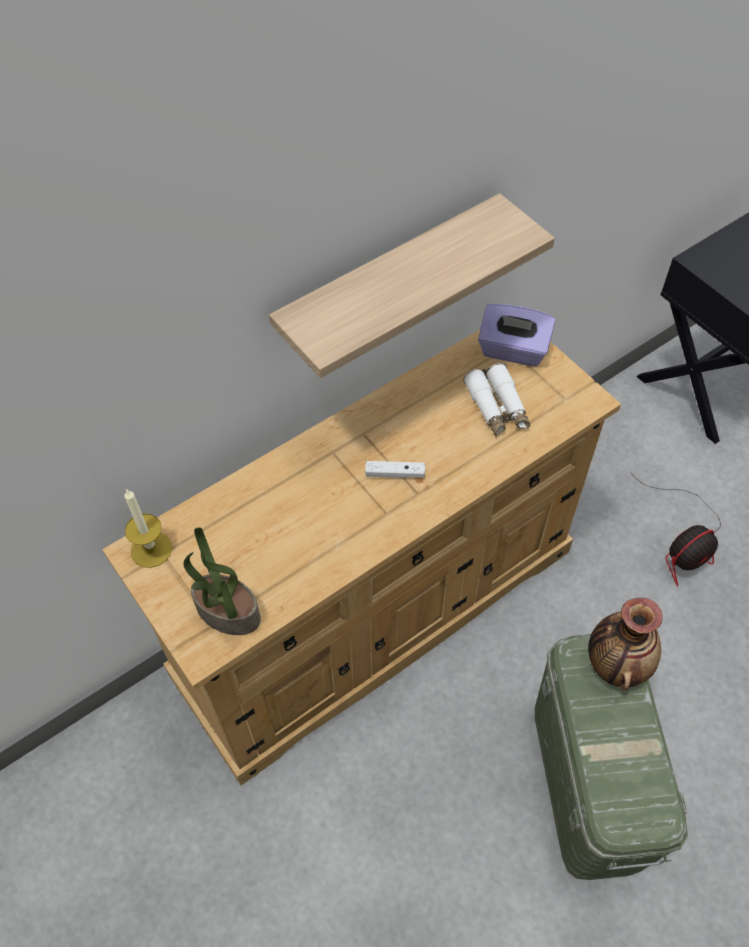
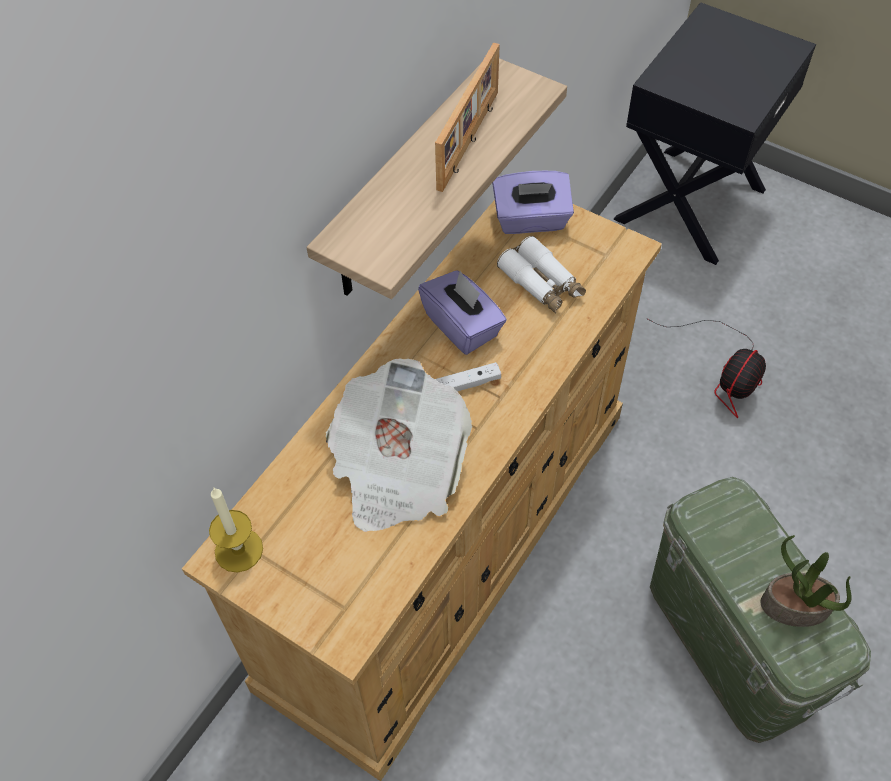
camera: 20 degrees left, 0 degrees up
(227, 613) = (354, 589): potted plant -> potted plant (794, 607)
(305, 526) = (397, 469): none -> newspaper
(413, 423) = (462, 326): none -> purple tissue box
(446, 262) = (470, 140): none -> picture frame
(616, 663) = (737, 509): vase -> none

